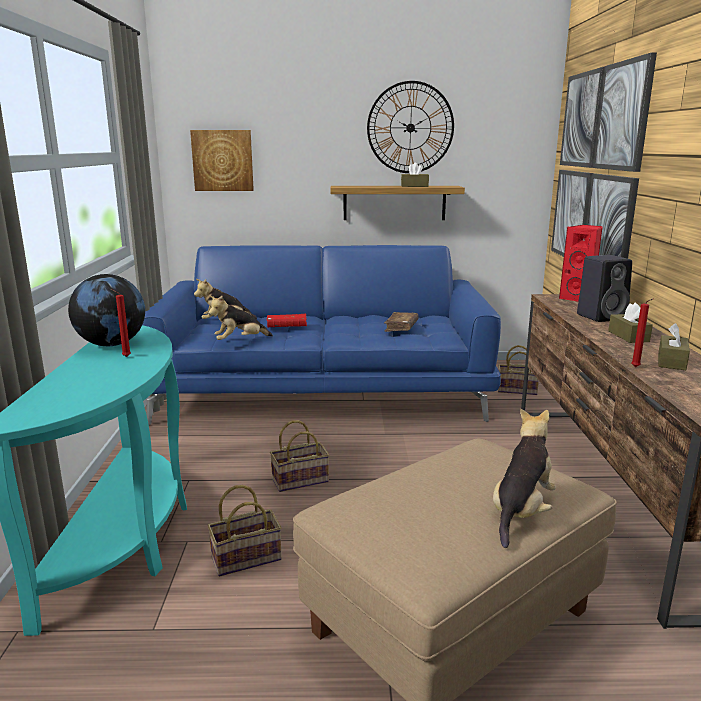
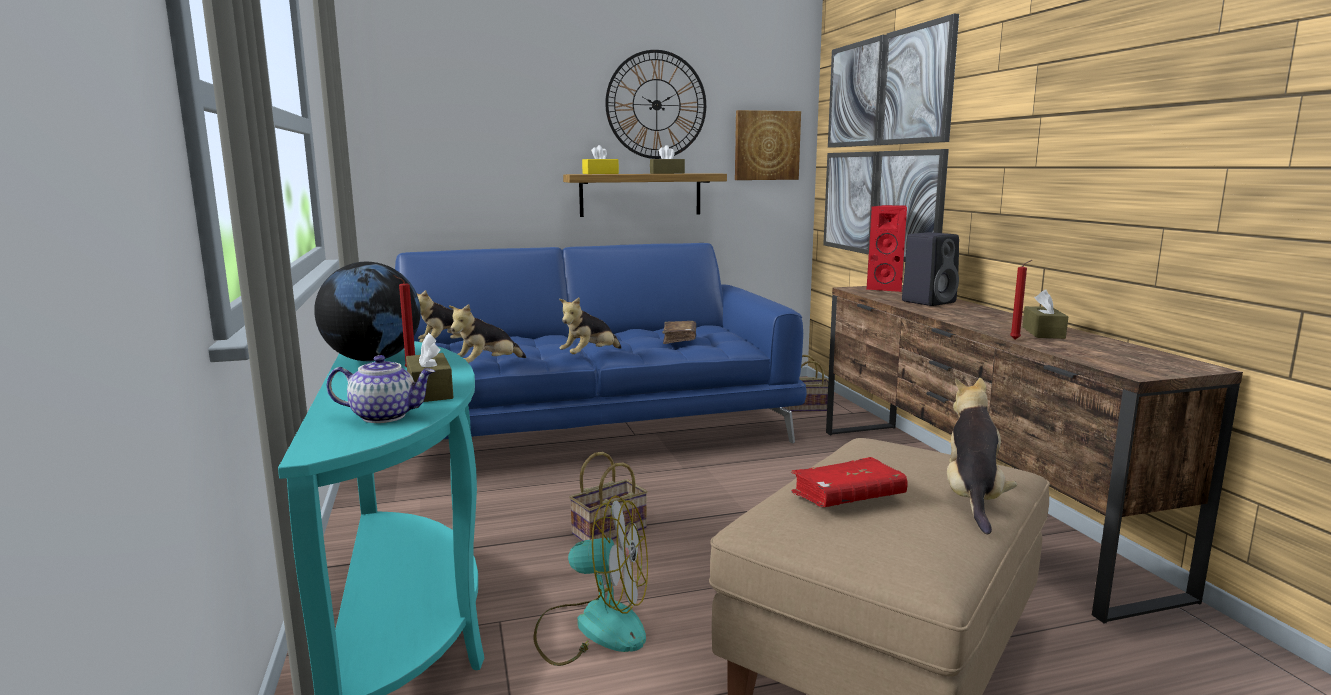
camera: 15 degrees left, 5 degrees down
(72, 398) = (385, 416): none -> teapot
(223, 160) = (422, 143): picture -> picture (766, 145)
(247, 557) = (593, 627): basket -> fan
(287, 327) = (537, 347): red book -> red book (847, 497)
(321, 338) = (590, 356): none -> plush toy
(359, 186) = (600, 173): none -> yellow tissue box
(628, 336) = (976, 316): brown tissue box -> brown tissue box (430, 391)

